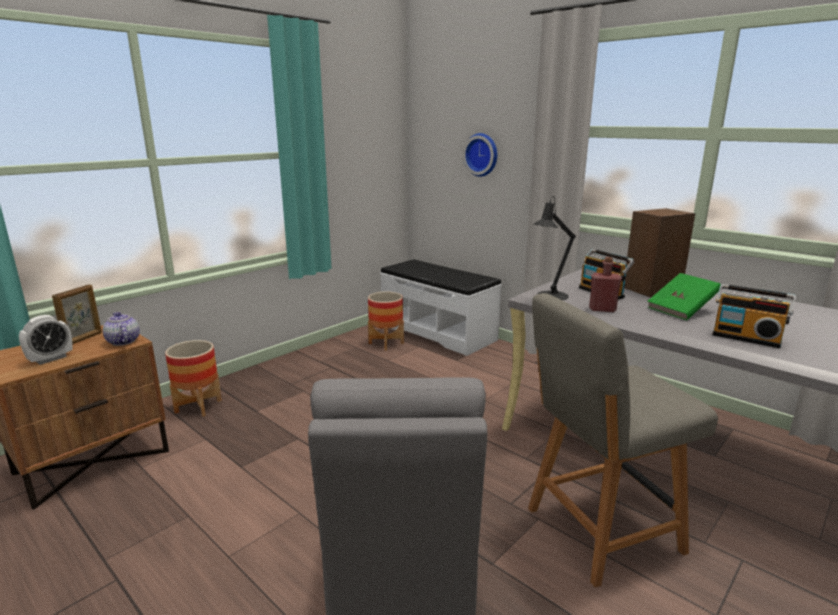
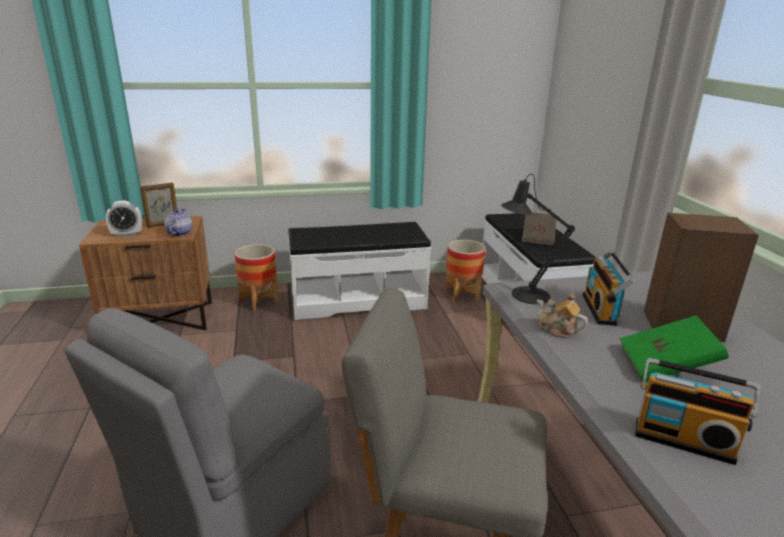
camera: 35 degrees right, 5 degrees up
(301, 374) = (358, 300): none -> white bench
(445, 275) = (538, 238): none -> brown book
(482, 154) = (607, 103): wall clock -> none
(602, 309) = (557, 330): red bottle -> teapot
(746, 338) = (683, 439): radio -> radio turned 45 degrees counterclockwise

